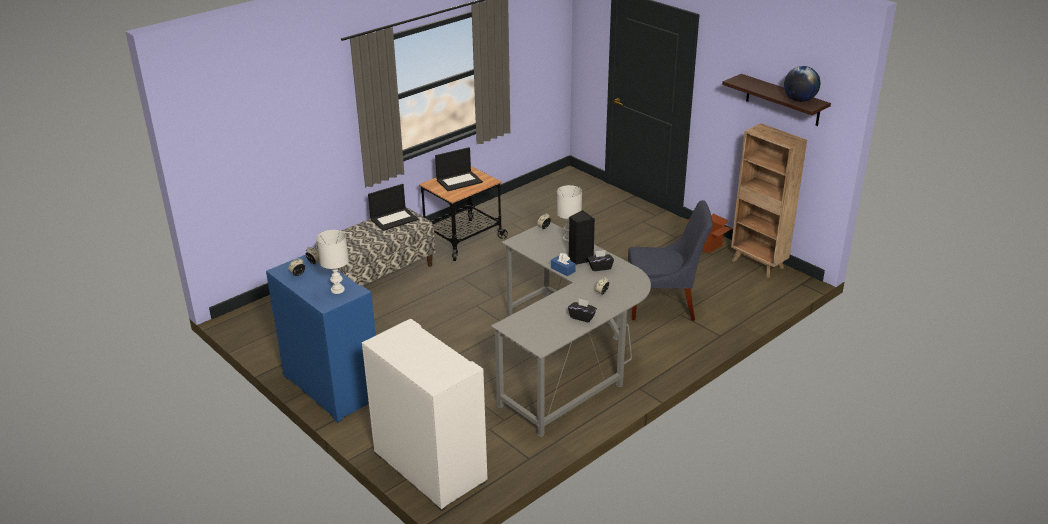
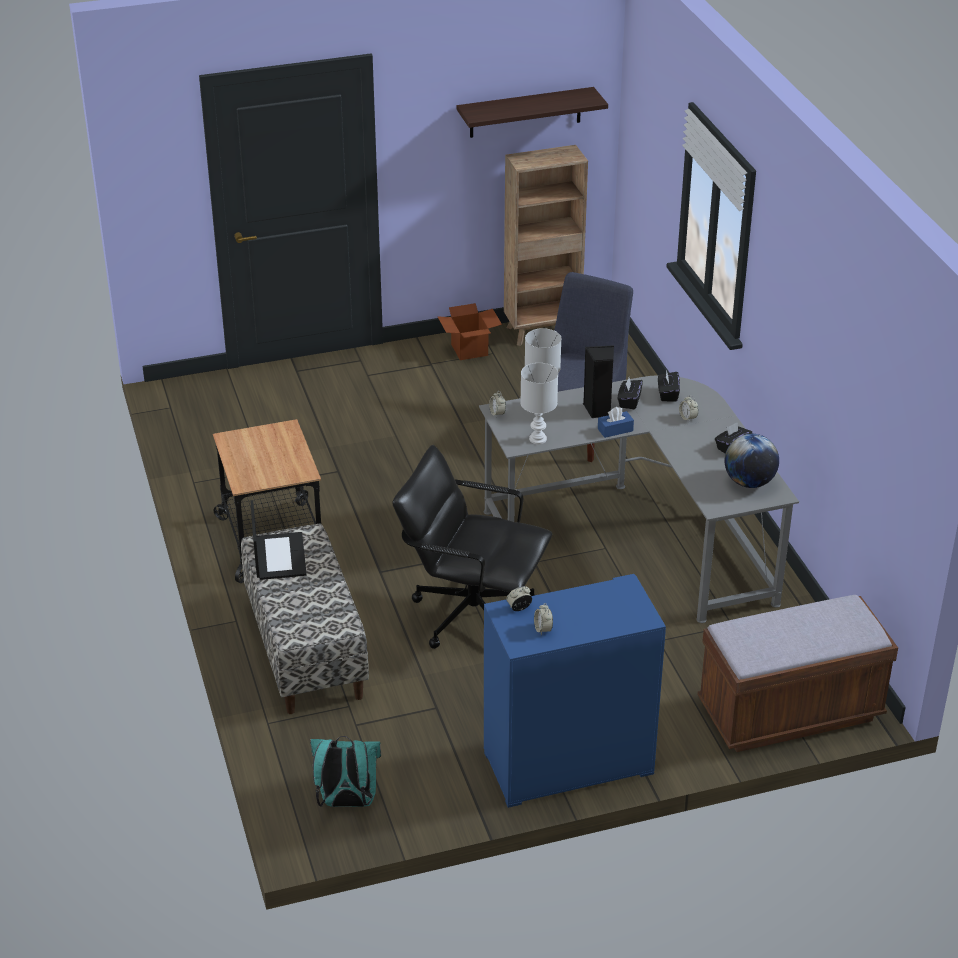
camera: 65 degrees left, 5 degrees up
(265, 322) = (346, 802): none -> turquoise backpack
(337, 290) = (611, 601): white table lamp -> white table lamp (537, 439)
(428, 467) = (790, 712): white cabinet -> brown bench
(445, 318) = (472, 614): none -> black office chair
(459, 181) = (260, 455): laptop -> none
(622, 279) = (667, 394): none -> black tissue box
(799, 100) = (571, 100): globe -> globe (749, 482)

